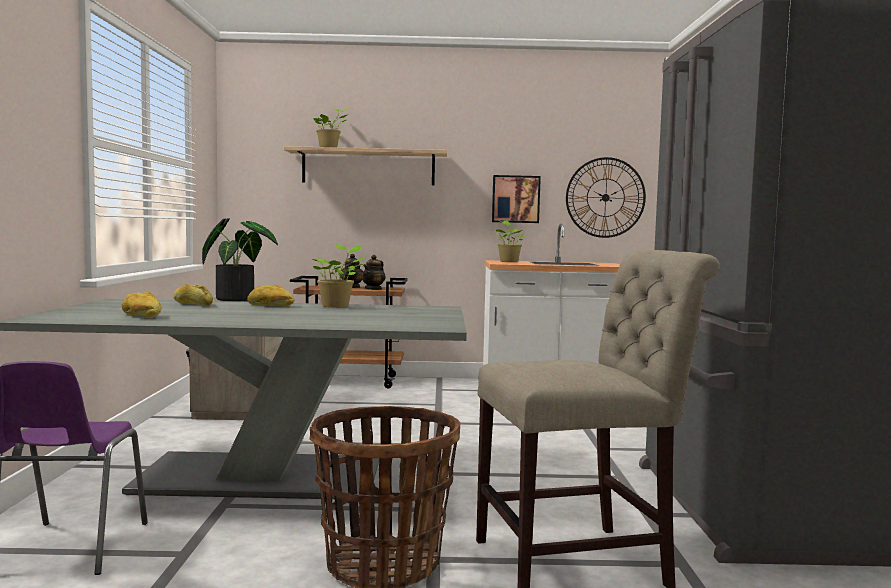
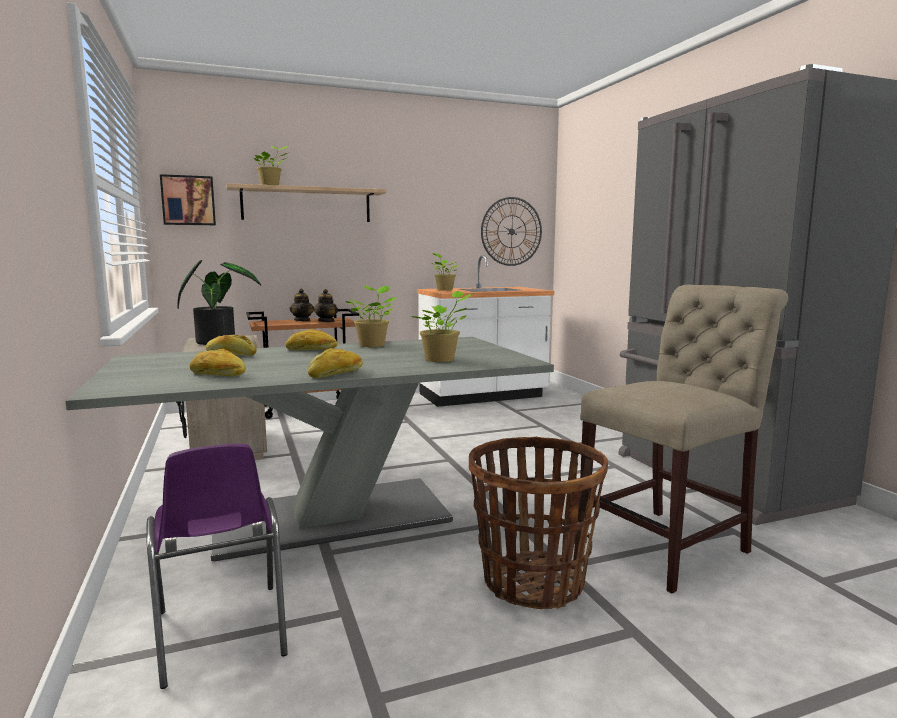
camera: 20 degrees left, 5 degrees up
(236, 323) = (336, 374): none -> bread
(364, 320) = (442, 360): none -> potted plant
(515, 199) = (440, 234): picture -> picture (188, 200)

